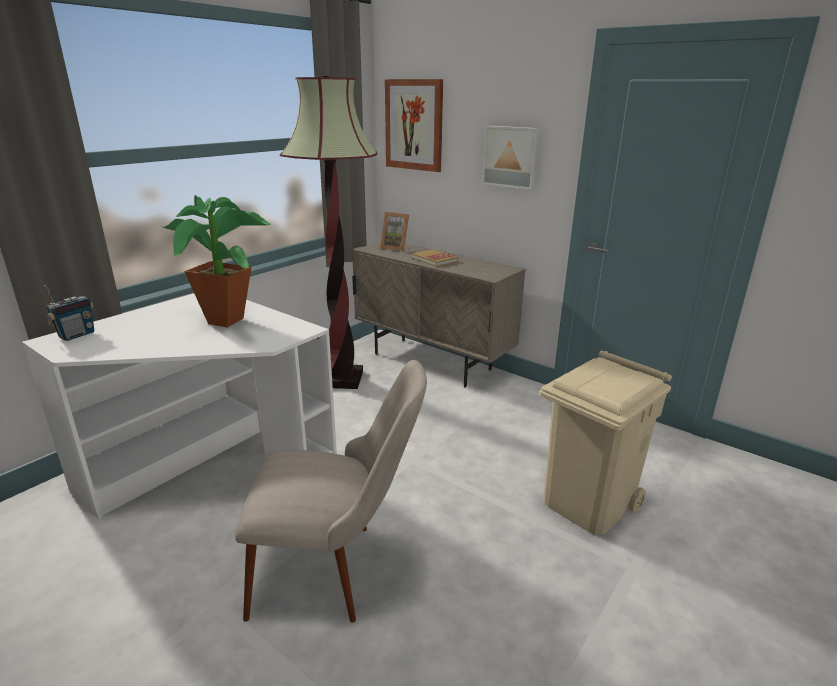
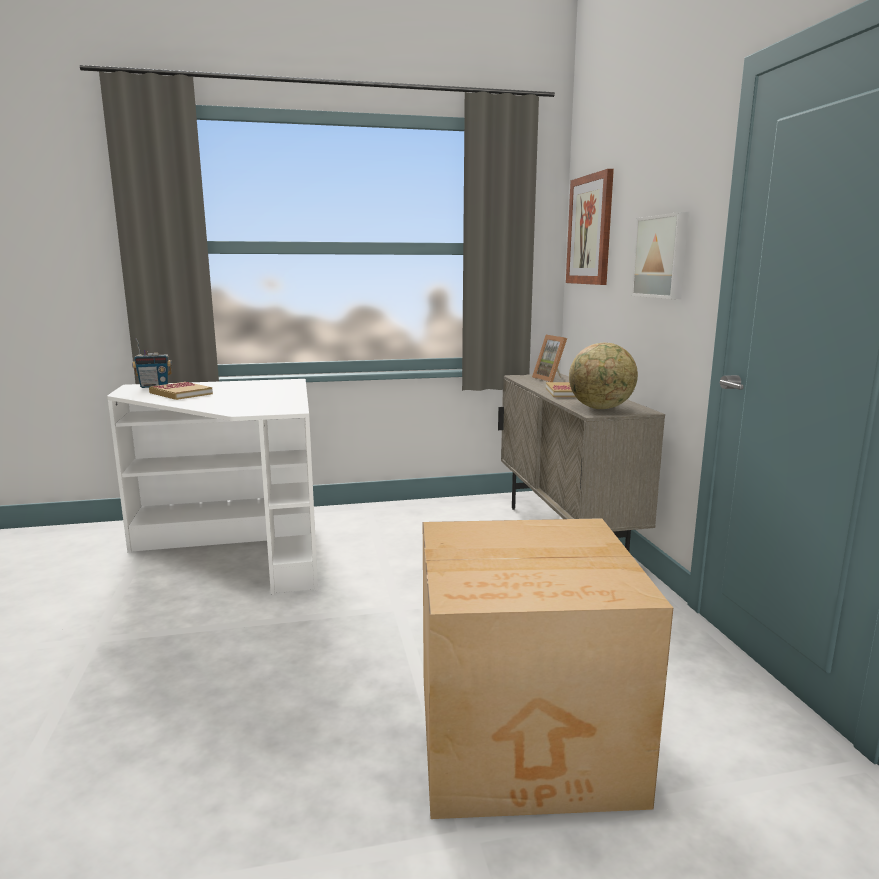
camera: 40 degrees right, 10 degrees down
(139, 337) = (181, 393): none -> book
(229, 323) = (252, 397): potted plant -> none
(337, 570) = (197, 660): beige chair -> none
(342, 379) = (443, 520): floor lamp -> none
(486, 272) = (601, 408): none -> globe
(588, 503) = (526, 739): beige trash can -> cardboard box

